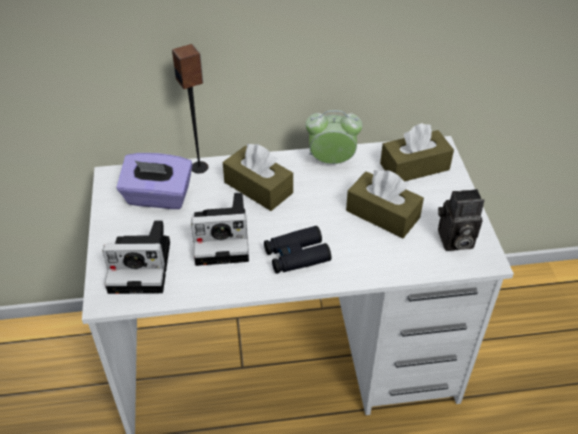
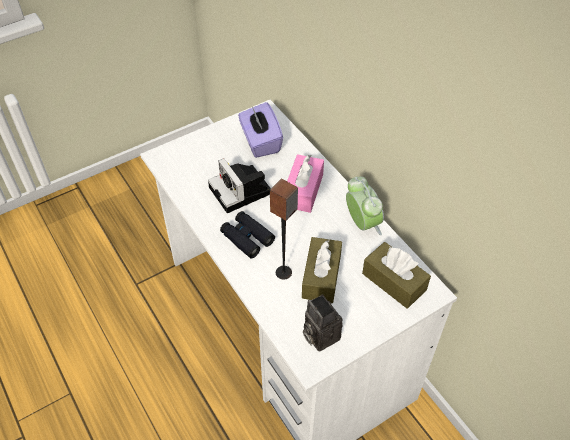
camera: 65 degrees right, 5 degrees up
(143, 266) = (195, 162): camera -> none
(200, 167) = (304, 150): speaker -> speaker (284, 272)
(258, 187) = (303, 190): brown tissue box -> pink tissue box

